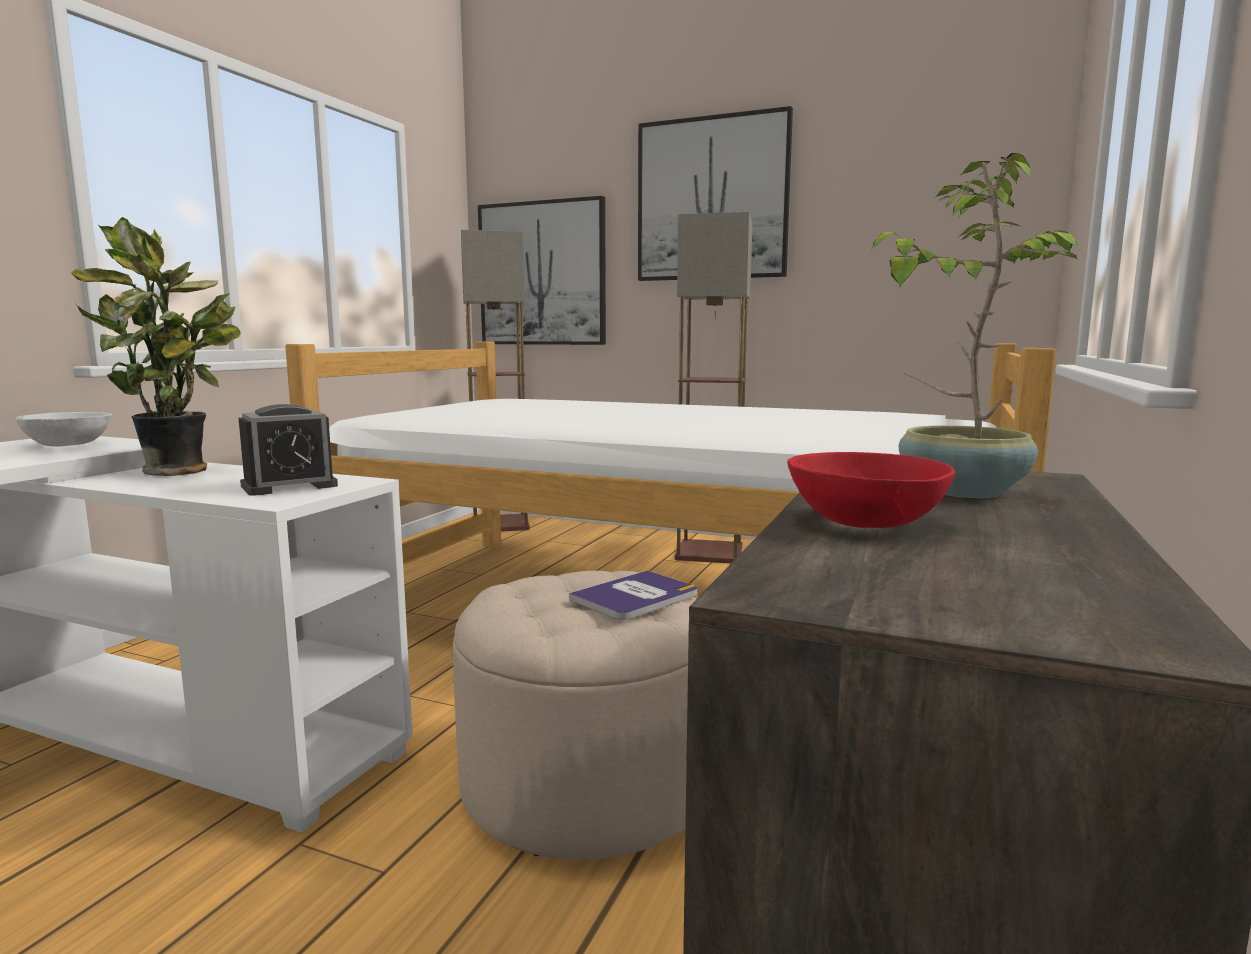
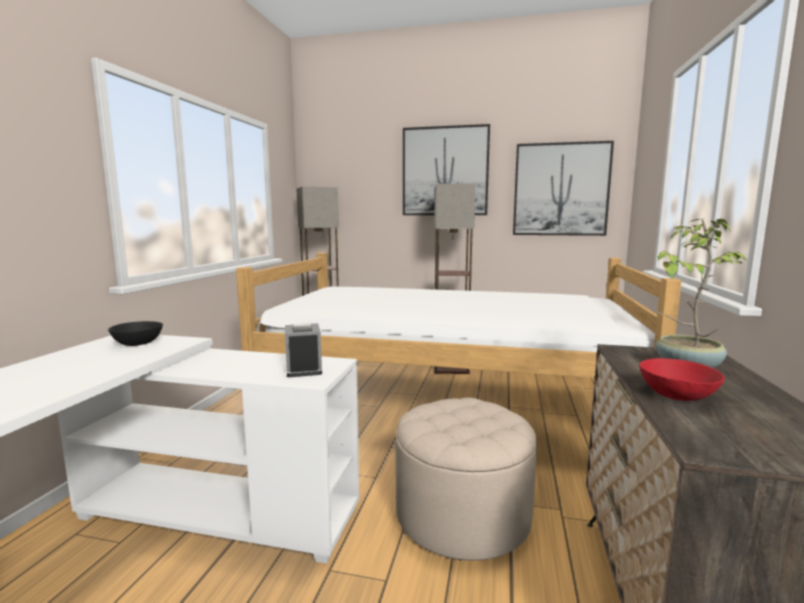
camera: 10 degrees left, 0 degrees up
(67, 444) = (137, 343): white bowl -> black bowl
(180, 472) = (221, 359): potted plant -> none
(289, 486) = (304, 368): alarm clock -> alarm clock turned 60 degrees counterclockwise
(542, 274) = (343, 209): picture -> picture (560, 189)
(635, 597) = (489, 415): book -> none

